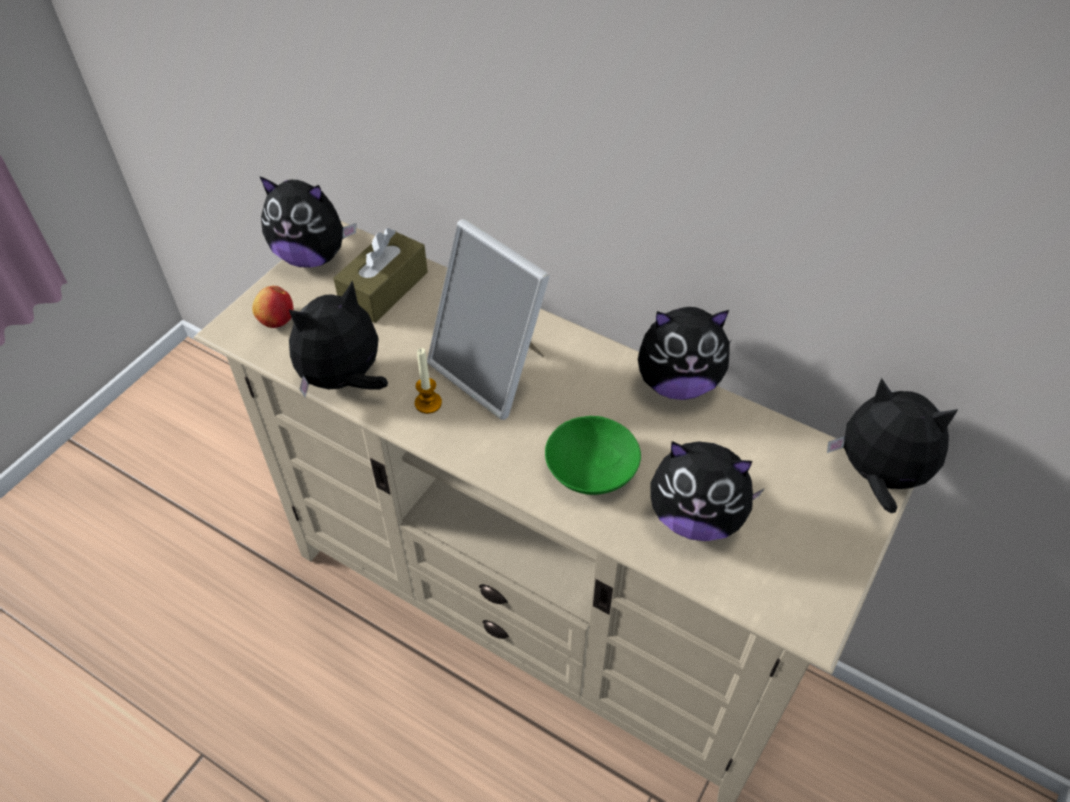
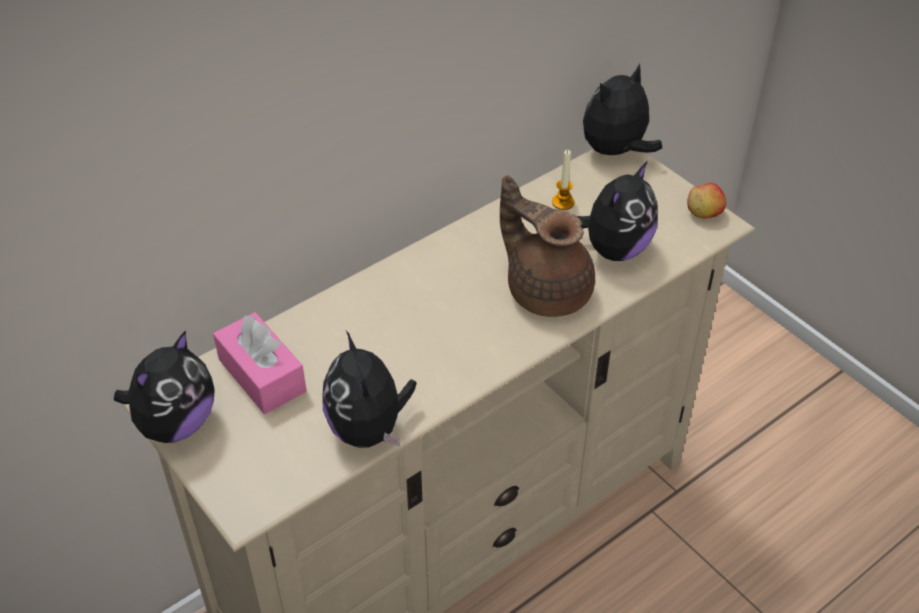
camera: 70 degrees left, 5 degrees down
(276, 319) = (253, 469): apple -> apple (704, 213)
(384, 288) = (262, 375): brown tissue box -> pink tissue box
(428, 403) = (428, 375): candle -> candle (563, 202)
(493, 371) = (413, 322): picture frame -> none
(593, 468) = (546, 290): green bowl -> brown teapot
(677, 383) = (484, 218): plush toy -> none

